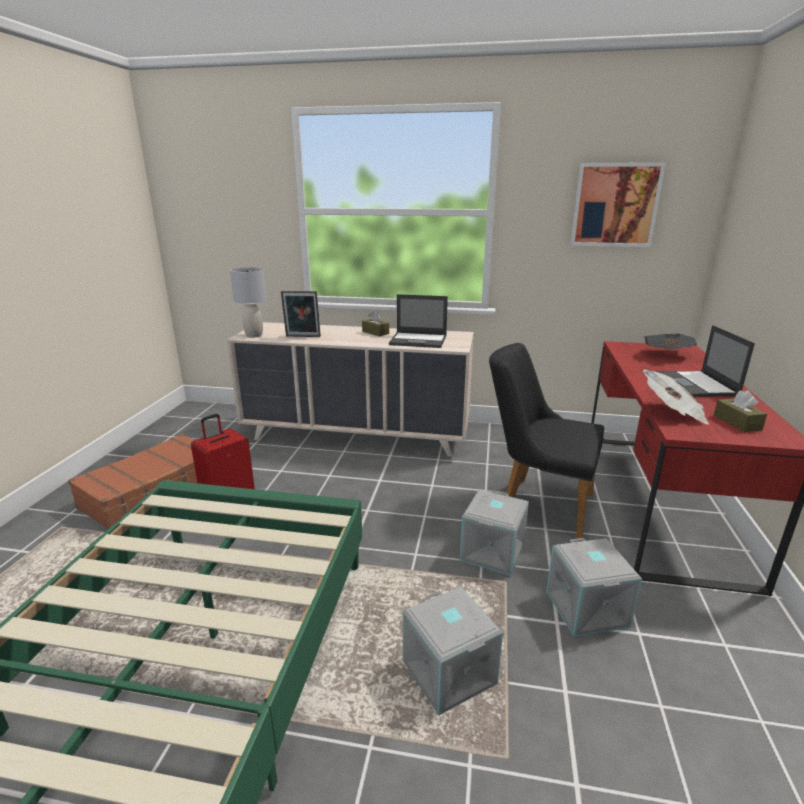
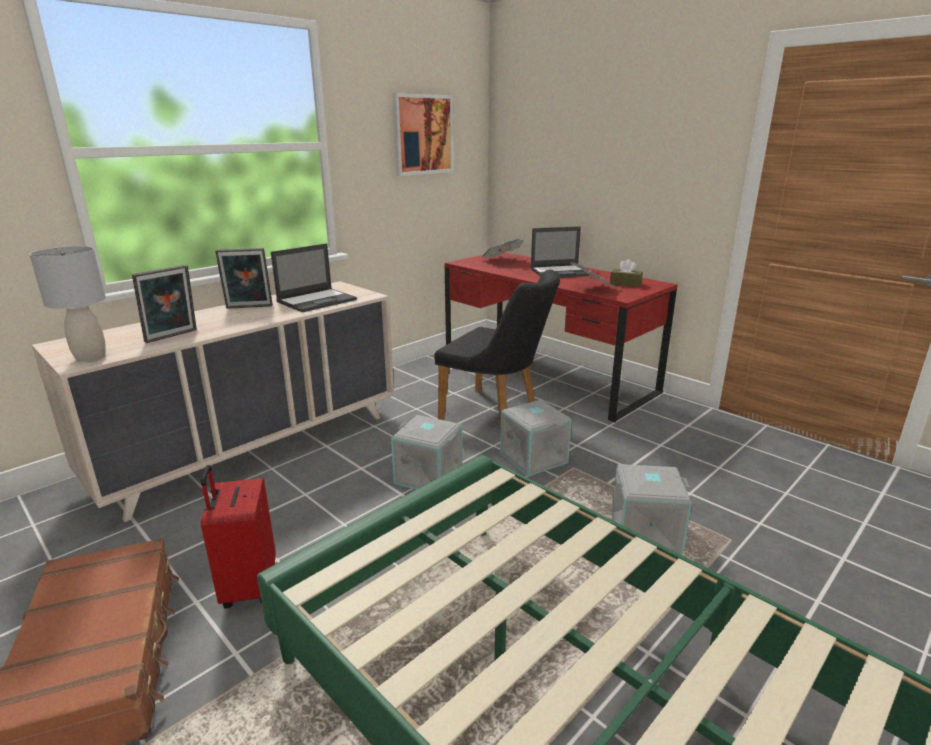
camera: 55 degrees left, 0 degrees up
(375, 332) = (249, 307): brown tissue box -> picture frame
(537, 503) = (497, 414): black chair -> black chair turned 120 degrees counterclockwise
(588, 609) = (626, 450): grey storage box -> grey storage box (429, 475)
(697, 385) = (561, 272): laptop -> laptop turned 45 degrees counterclockwise

